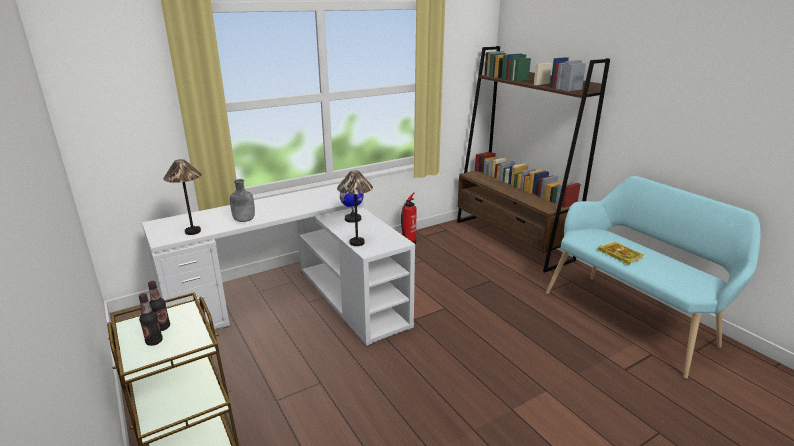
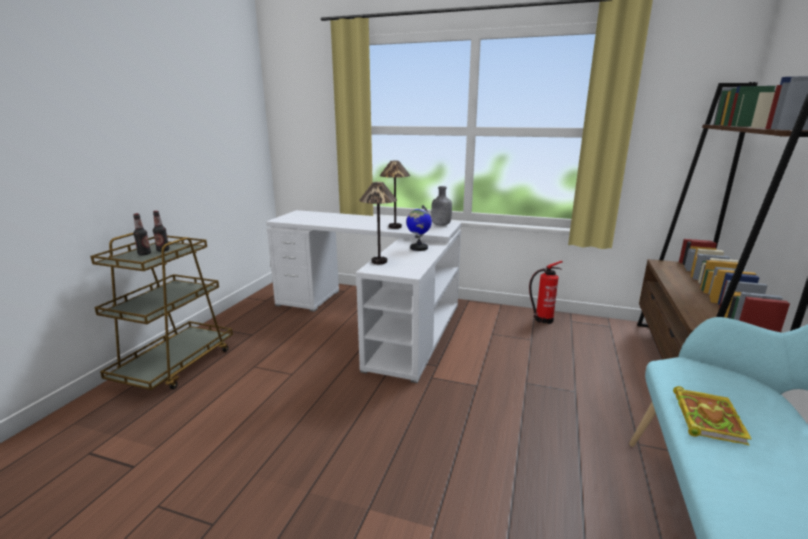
camera: 50 degrees right, 5 degrees down
(193, 232) = (302, 220): table lamp -> table lamp (395, 227)
(244, 220) = (341, 223): grey bottle -> grey bottle (440, 225)

